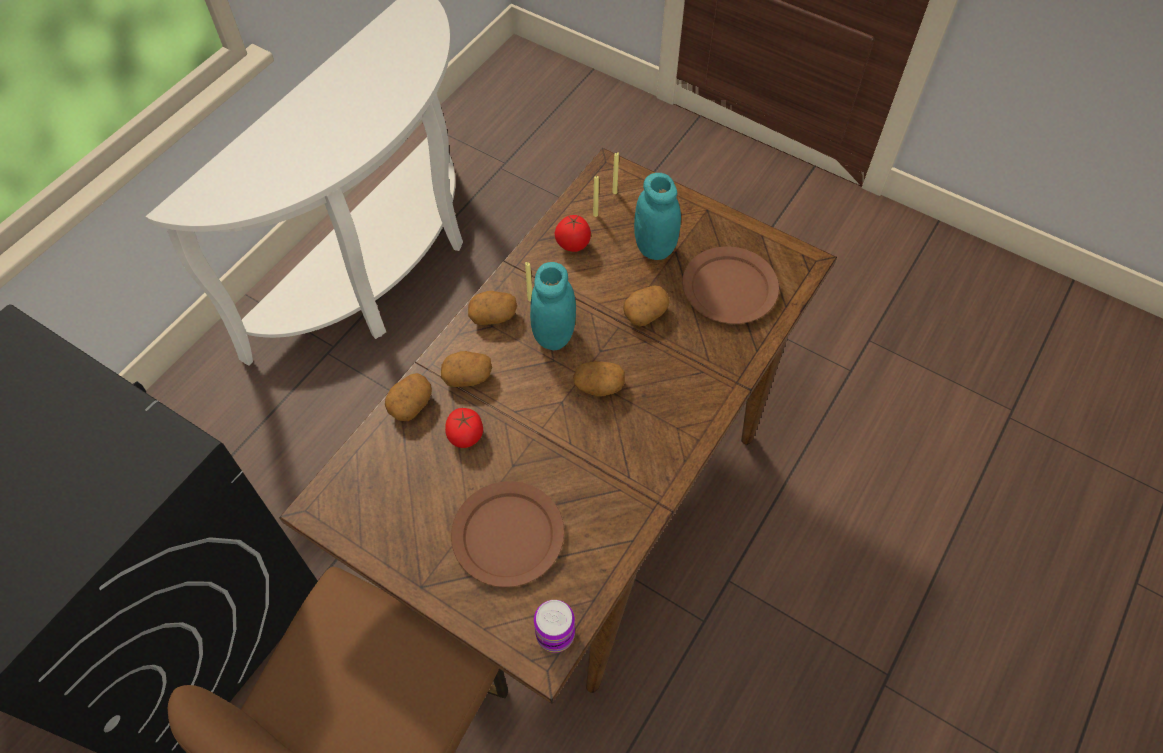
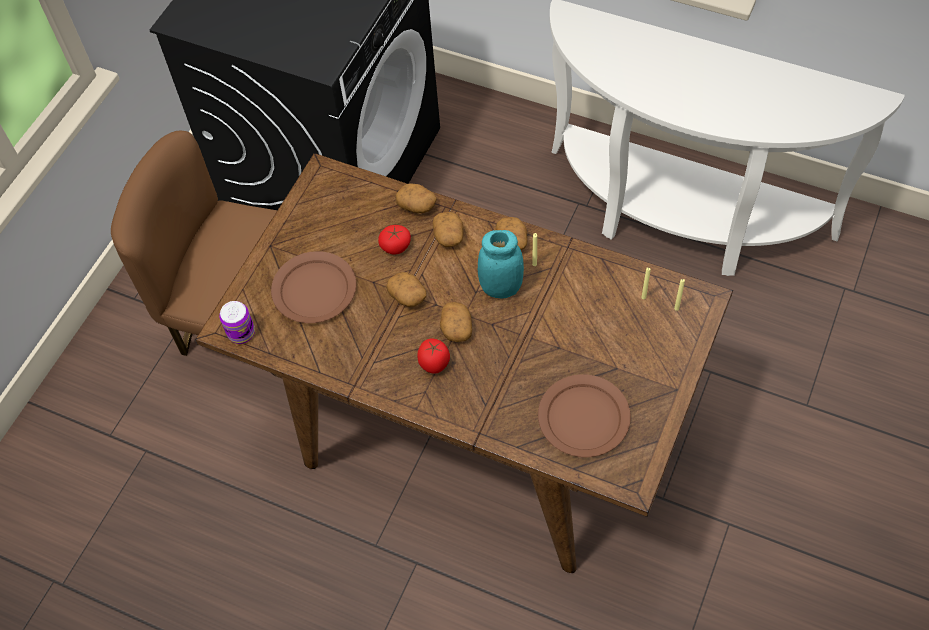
camera: 85 degrees right, 0 degrees up
(572, 245) = (602, 285): tomato -> tomato (434, 363)
(645, 312) = (540, 352): potato -> potato (408, 296)
(654, 247) = (617, 350): turquoise jar -> none

